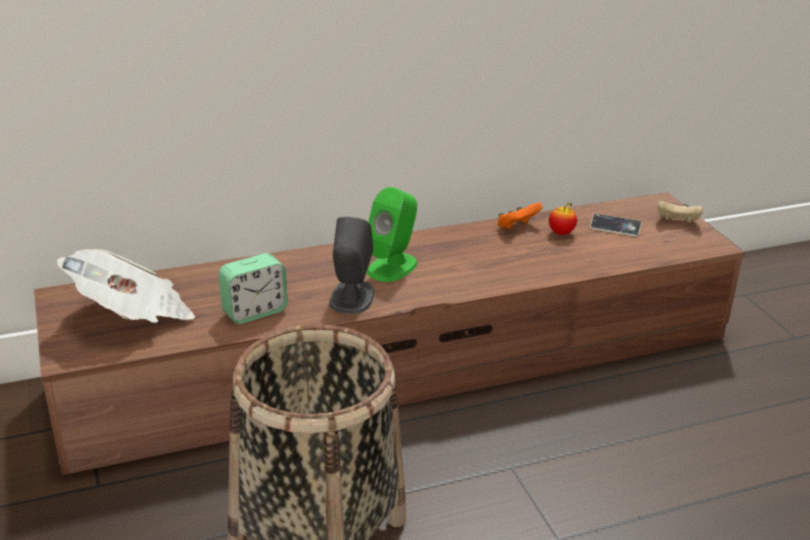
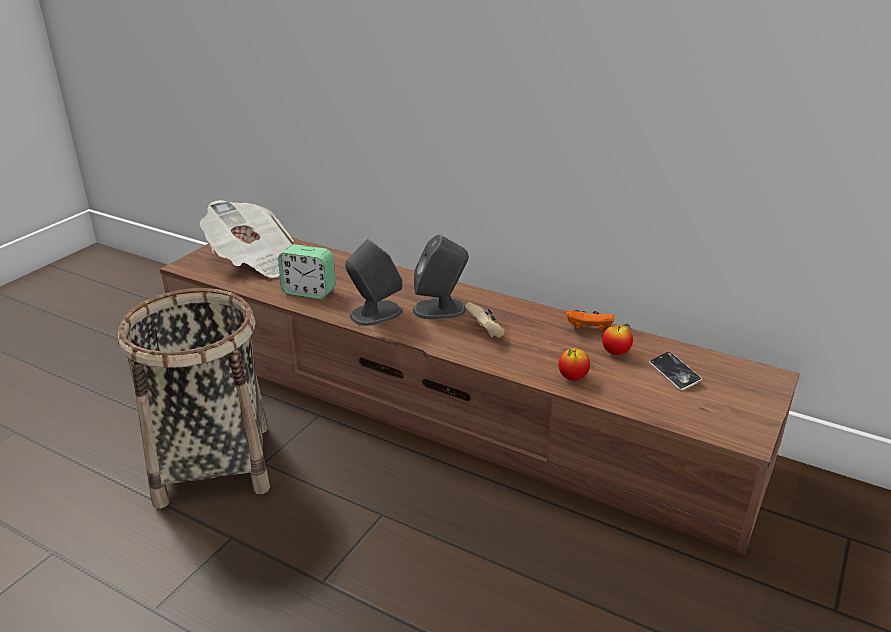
camera: 50 degrees right, 0 degrees up
(392, 267) = (440, 309): green speaker -> grey speaker
(571, 264) = (572, 378): none -> apple
(677, 222) = (750, 401): beige game controller -> beige game controller (485, 332)

